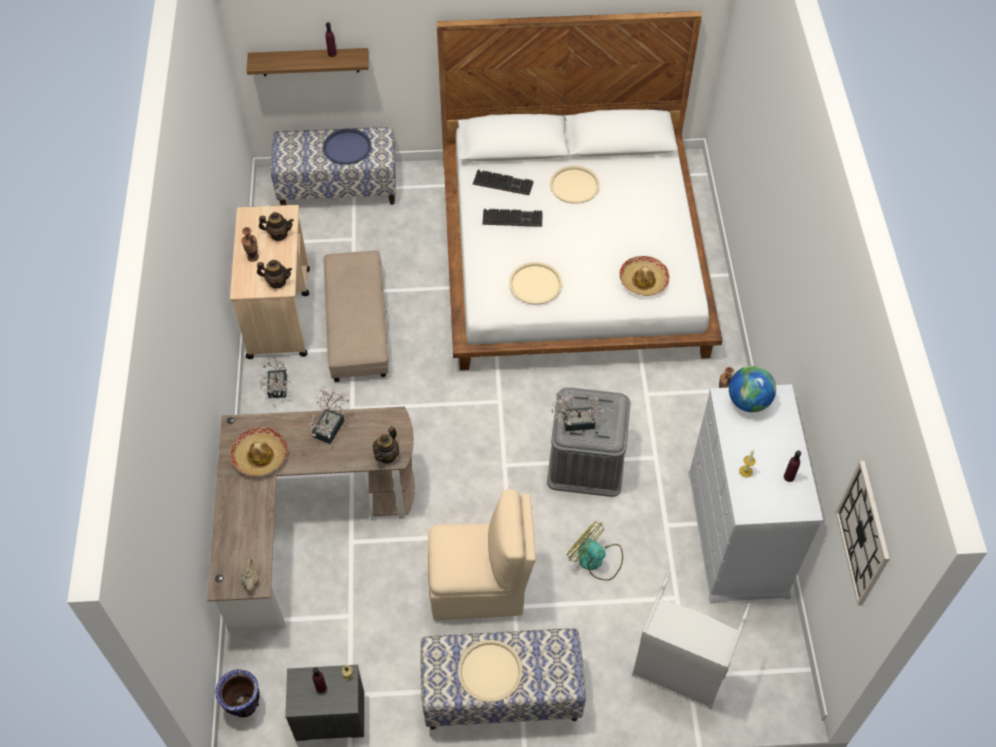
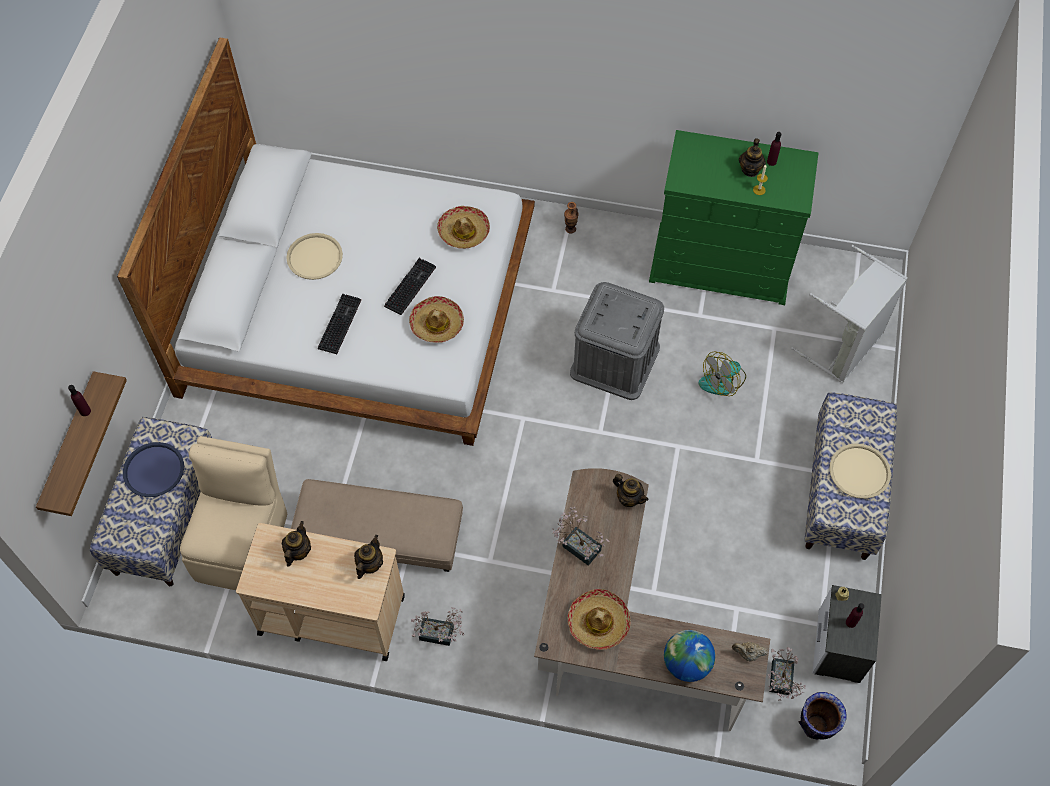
camera: 75 degrees left, 5 degrees up
(253, 257) = (322, 585): vase -> none
(479, 586) = (729, 485): beige chair -> beige chair (243, 544)
(504, 183) = (284, 320): keyboard -> keyboard (409, 285)
(535, 284) = (437, 324): beige tray -> hat
(574, 422) = (621, 331): potted plant -> potted plant (780, 682)
(737, 534) = (722, 264): white dresser -> green dresser
(748, 401) = (686, 166): globe -> globe (686, 663)
(769, 459) = (750, 169): none -> teapot
(863, 533) = (885, 107): wall clock -> none

